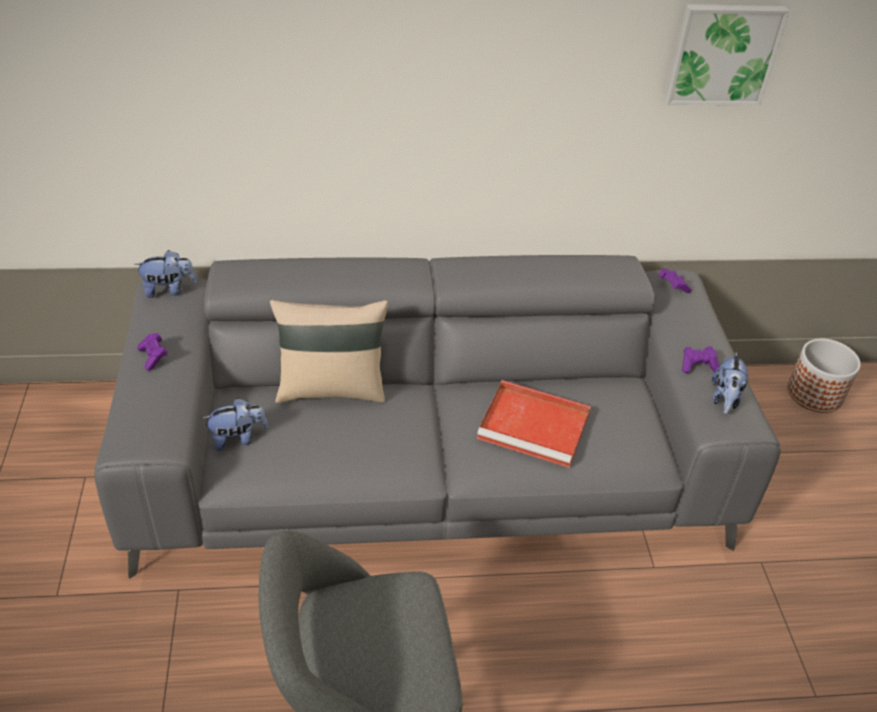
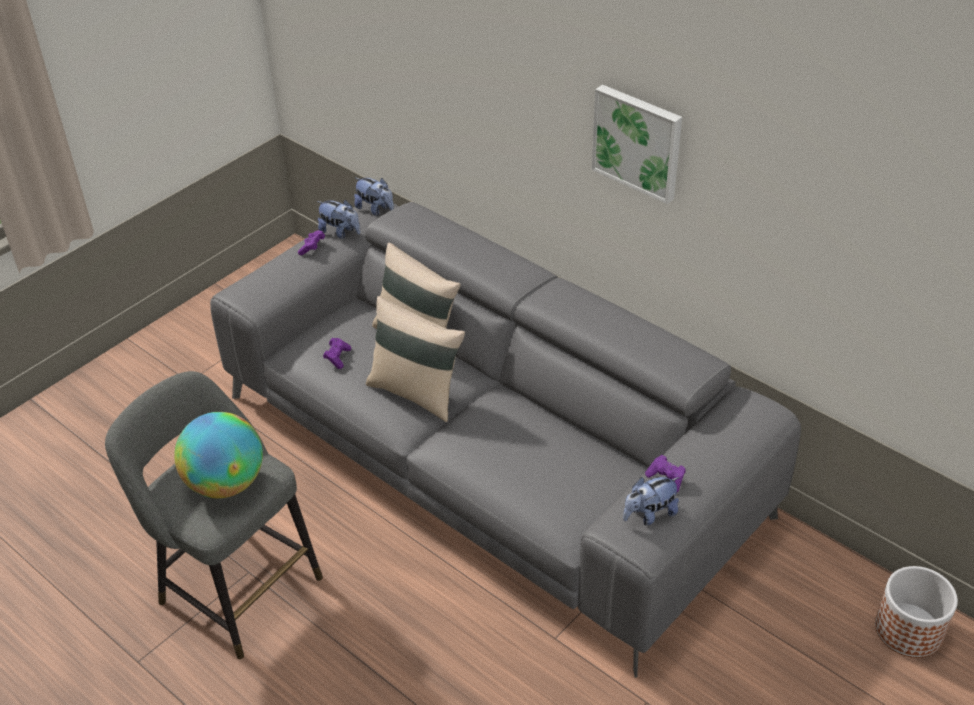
camera: 50 degrees right, 0 degrees up
(237, 439) = (323, 335): plush toy -> plush toy (340, 232)
(393, 632) = (226, 483): none -> globe
(394, 433) = (416, 392): none -> beige pillow
(536, 427) = (515, 451): red tray -> none
(672, 286) = (746, 411): purple game controller -> purple game controller (337, 357)
(722, 54) = (818, 195): picture -> picture (638, 142)

